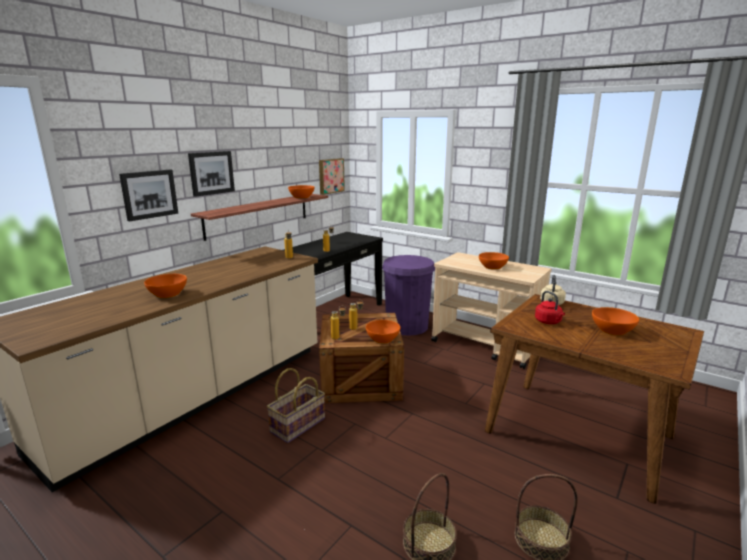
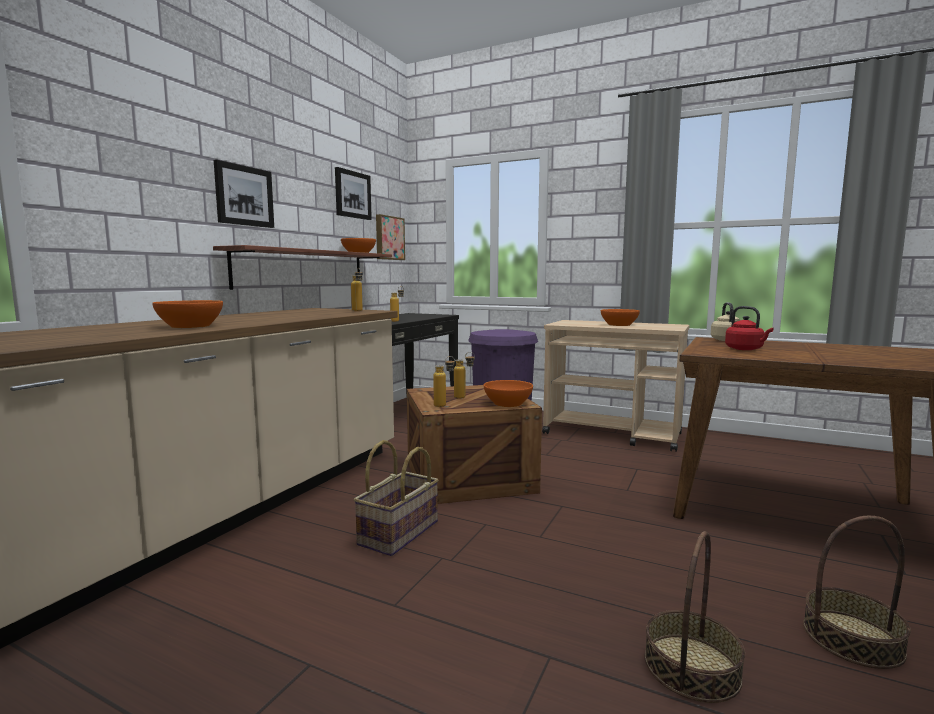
camera: 10 degrees left, 10 degrees down
(149, 194) = (155, 204): picture -> picture (352, 194)
(612, 330) = (830, 351): orange bowl -> none

